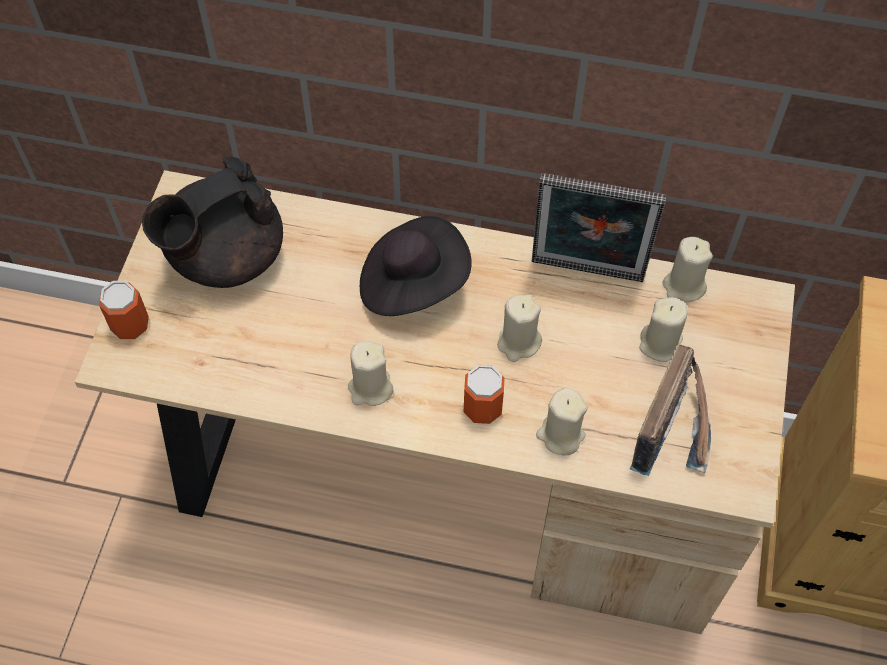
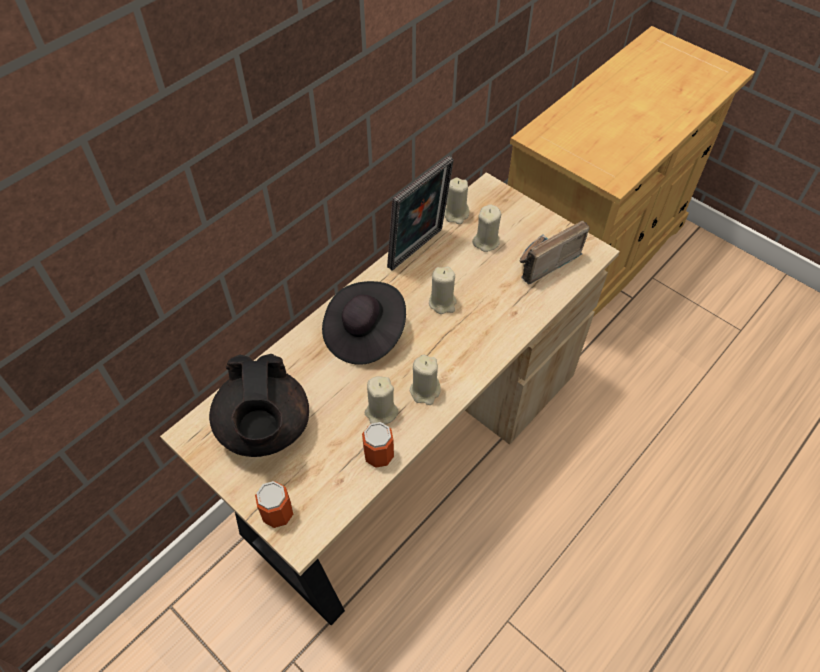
camera: 60 degrees left, 5 degrees down
(482, 408) = (475, 340): can -> can (379, 455)
(560, 435) = (515, 313): beige candle -> beige candle (381, 412)
(675, 429) = (542, 262): radio -> radio turned 90 degrees counterclockwise

